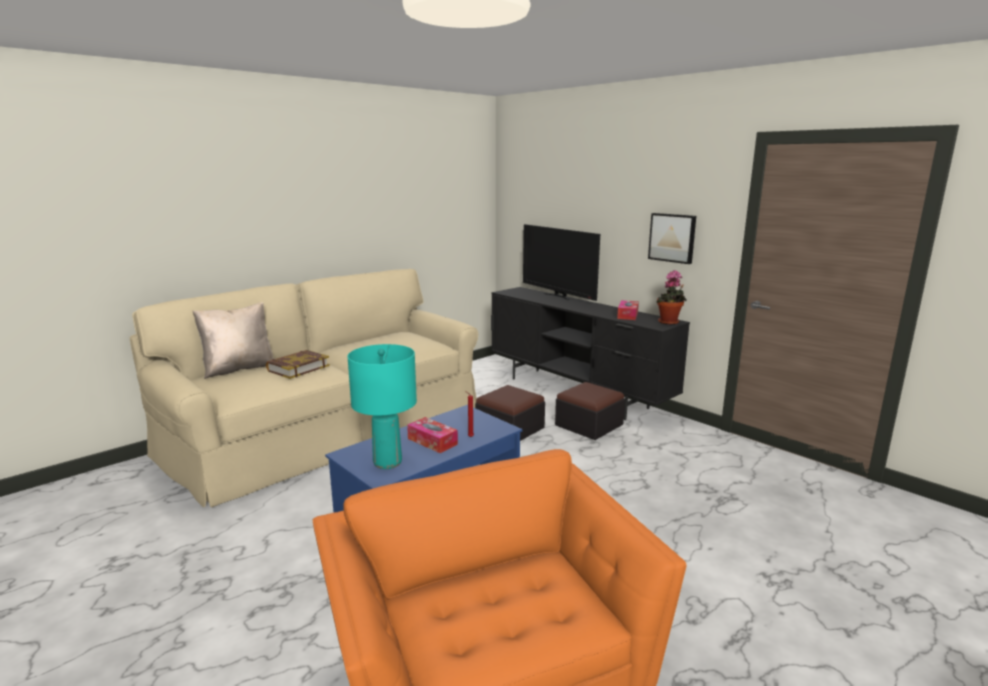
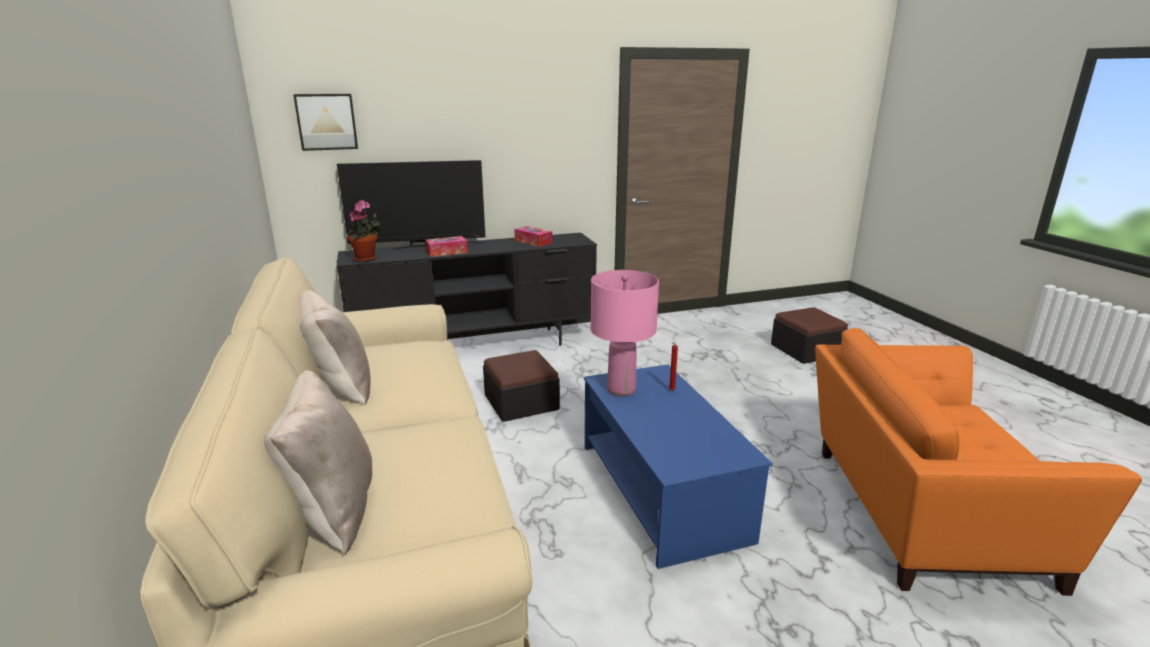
camera: 65 degrees left, 5 degrees up
(298, 368) = (416, 446): book -> none
(358, 342) = (339, 387): none -> beige pillow
(387, 462) = (709, 446): turquoise table lamp -> none
(432, 441) = (670, 412): tissue box -> tissue box (447, 252)
(455, 419) = (621, 390): none -> pink table lamp
(589, 425) = (554, 363): ottoman -> ottoman (806, 350)
(669, 322) = (575, 237): potted plant -> potted plant (367, 259)
(672, 237) = (550, 153): picture -> picture (326, 121)

